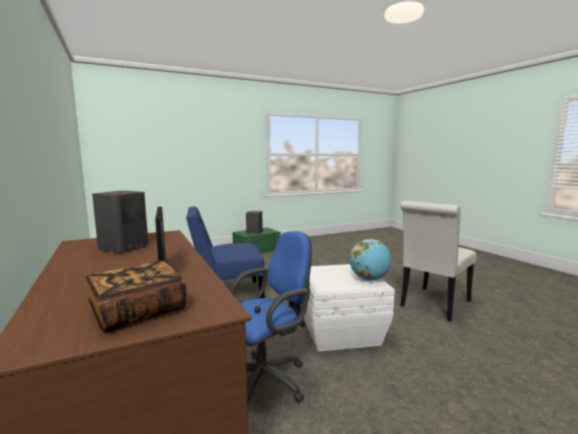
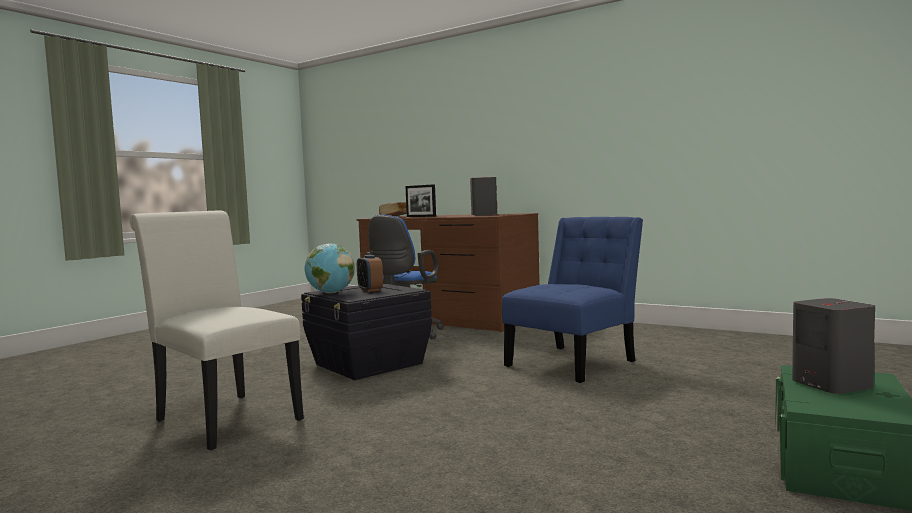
camera: 150 degrees right, 5 degrees down
(336, 278) = (370, 290): none -> alarm clock
(340, 331) = (368, 364): white storage box -> black storage box
(433, 305) = (223, 418): white chair -> white chair turned 60 degrees counterclockwise

